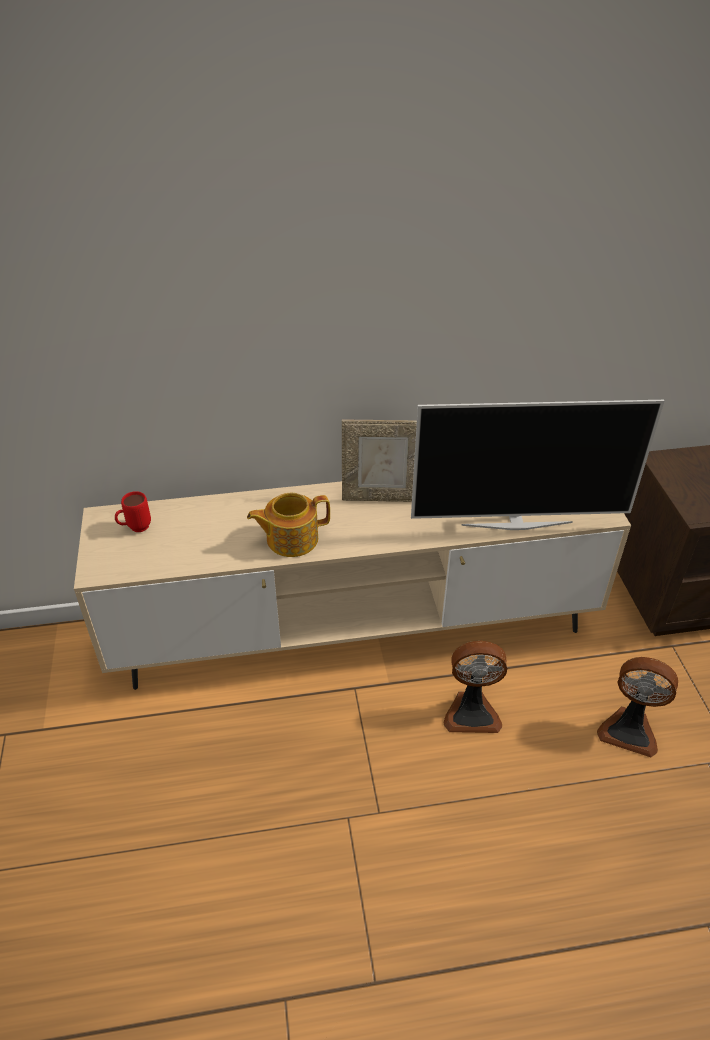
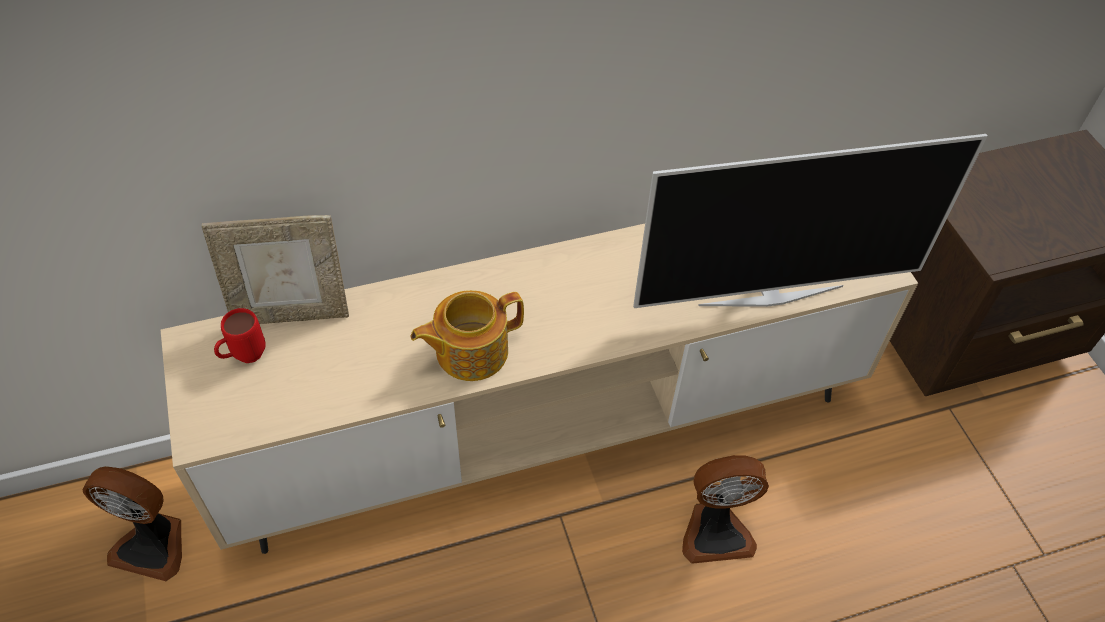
camera: 10 degrees left, 10 degrees up
(381, 497) = (582, 270): picture frame -> picture frame (292, 313)
(629, 729) = (912, 531): fan -> fan (153, 544)

